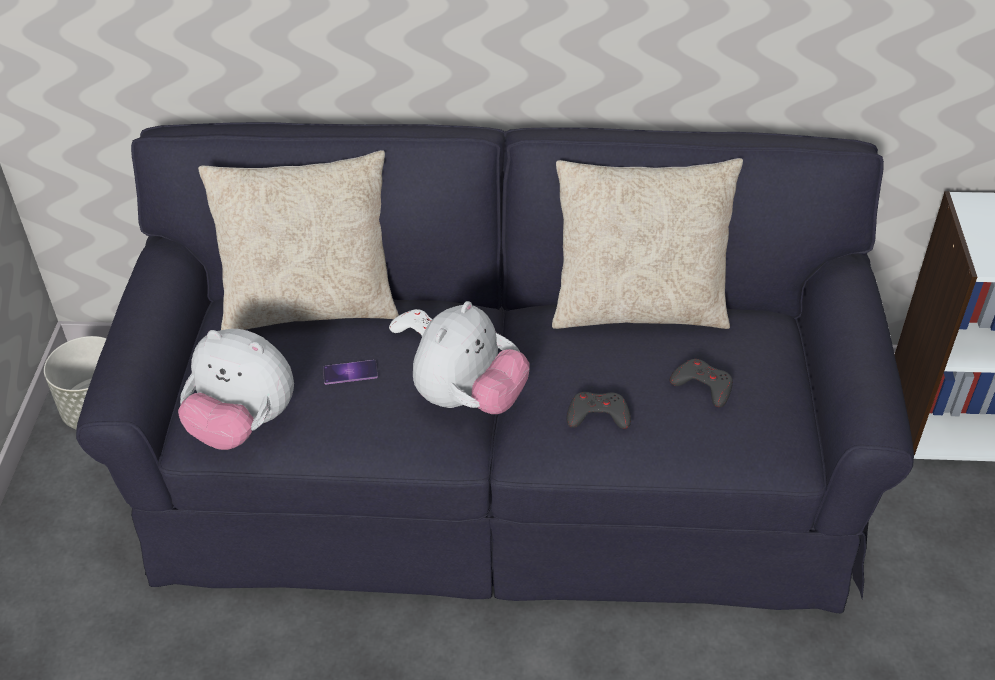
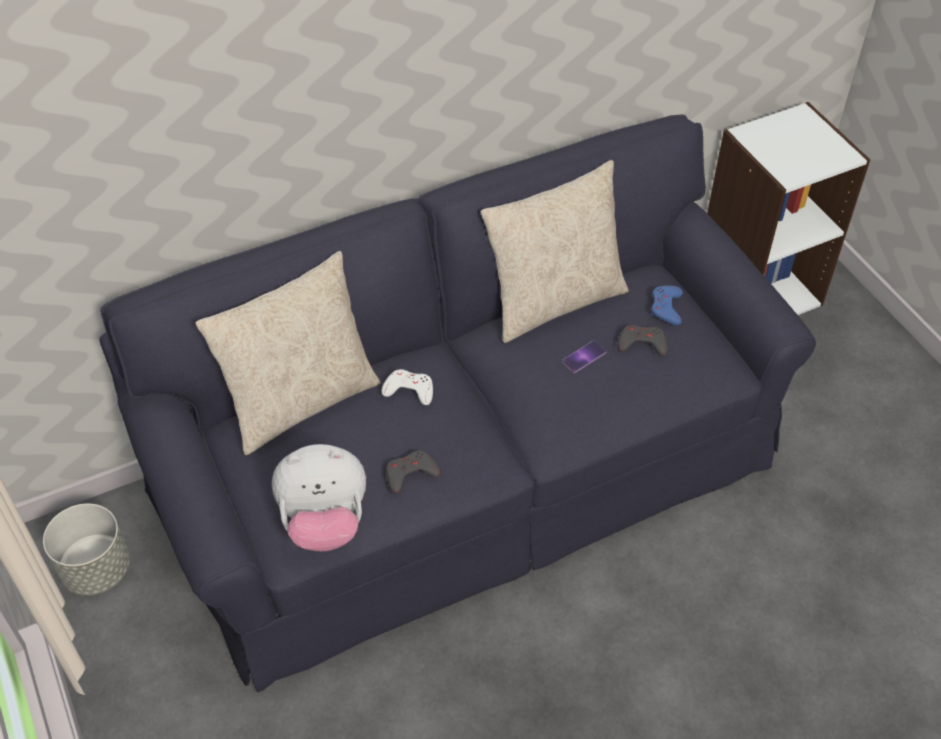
camera: 30 degrees left, 5 degrees up
(350, 372) = (378, 443): phone -> phone (584, 357)
(470, 400) = (483, 425): plush toy -> none
(598, 415) = (586, 397): grey game controller -> grey game controller (410, 474)
(759, 360) = (666, 308): none -> blue game controller

